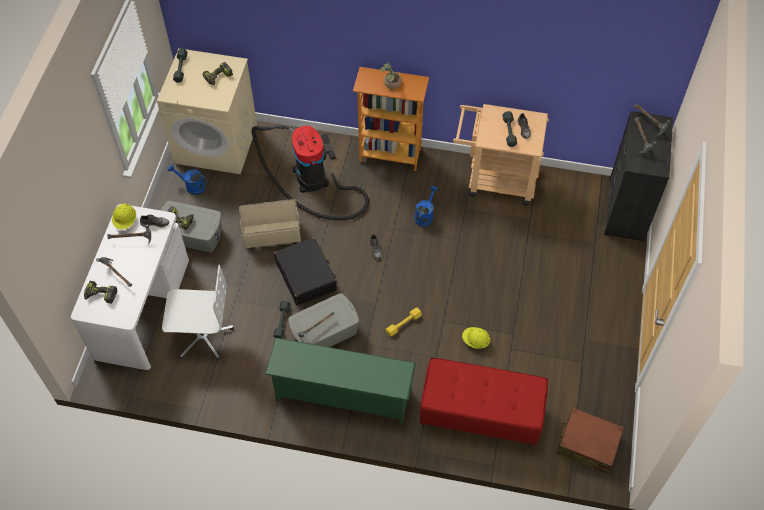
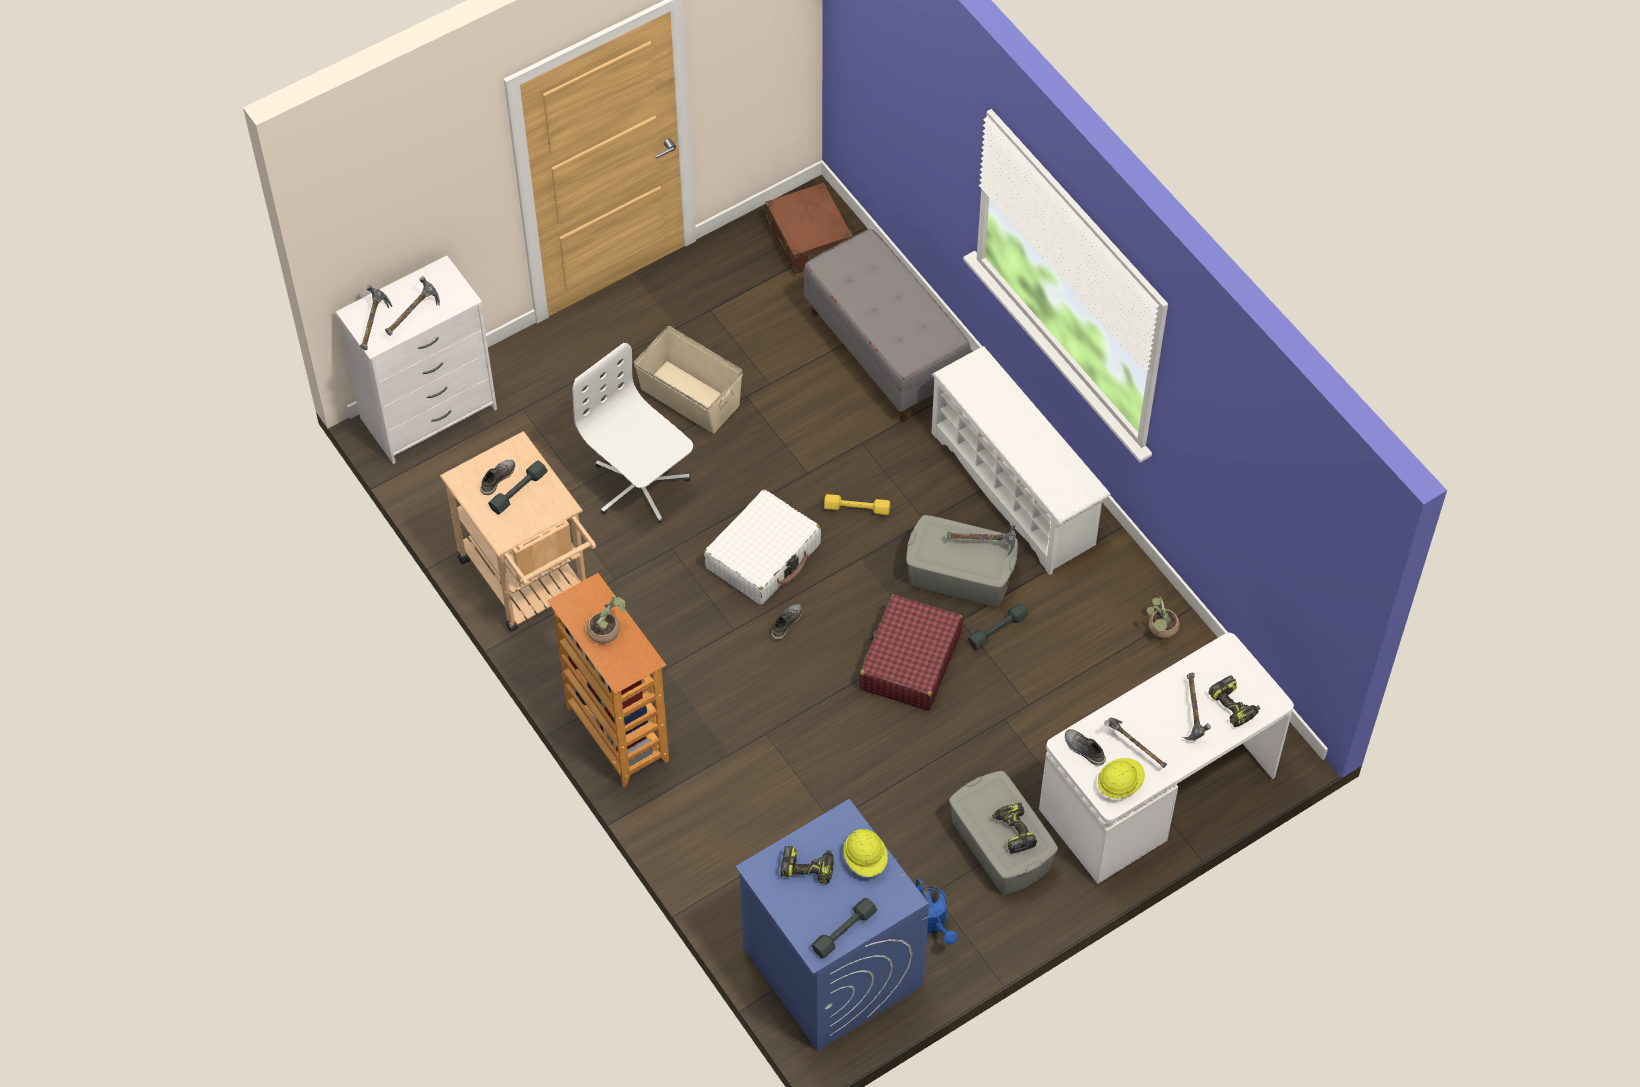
camera: 135 degrees left, 0 degrees up
(202, 335) = (1111, 694): white office chair -> white office chair (639, 486)
(206, 385) = (1160, 629): none -> potted plant
(217, 144) = (831, 965): beige washing machine -> blue washing machine
(272, 234) = (894, 755): beige storage box -> beige storage box (690, 396)
(306, 276) = (909, 662): black suitcase -> red suitcase
(313, 180) = (760, 787): vacuum cleaner -> none
(342, 397) = (1015, 489): green shoe rack -> white shoe rack
(418, 268) = (763, 556): none -> white suitcase
(425, 215) = (675, 613): blue watering can -> none
(475, 341) = (798, 423): yellow hard hat -> yellow hard hat (865, 859)
(480, 415) = (886, 350): red bench -> grey bench
(625, 209) = (429, 414): black dresser -> white dresser

